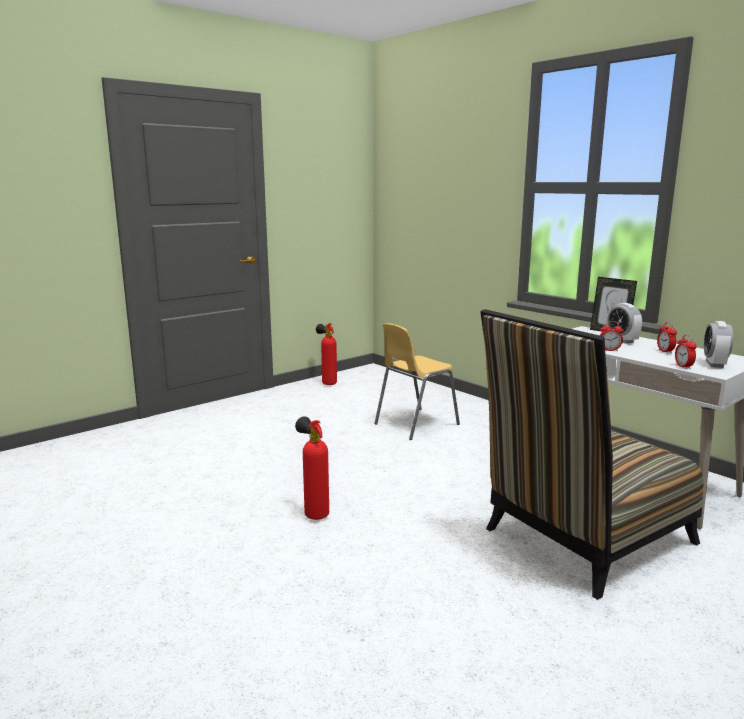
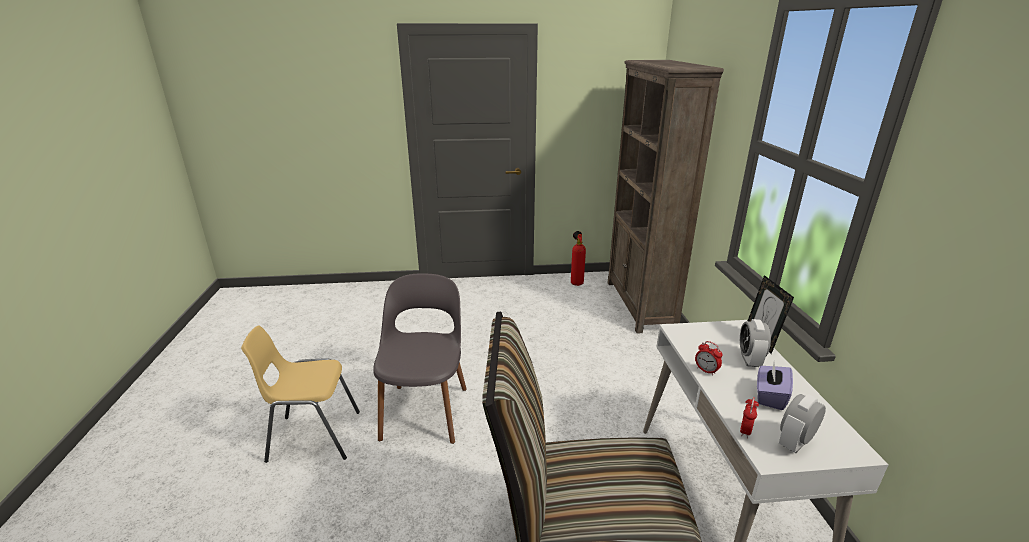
camera: 35 degrees right, 10 degrees up
(314, 514) = (425, 410): fire extinguisher -> grey chair
(408, 386) = (640, 305): none -> brown bookcase
(415, 424) = (596, 351): yellow chair -> yellow chair (313, 436)
(665, 351) = (770, 396): alarm clock -> purple tissue box

